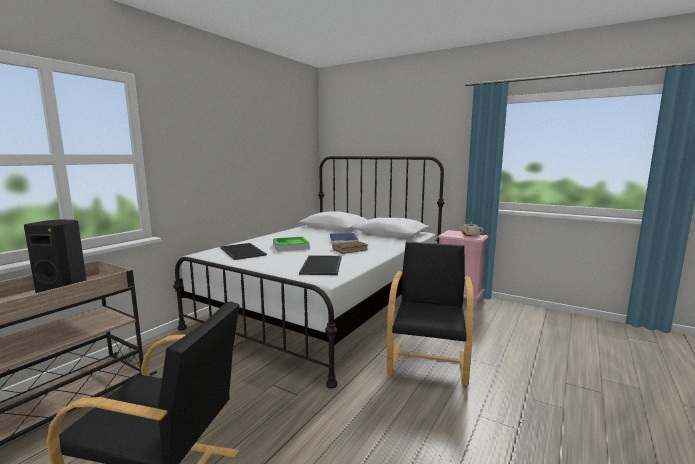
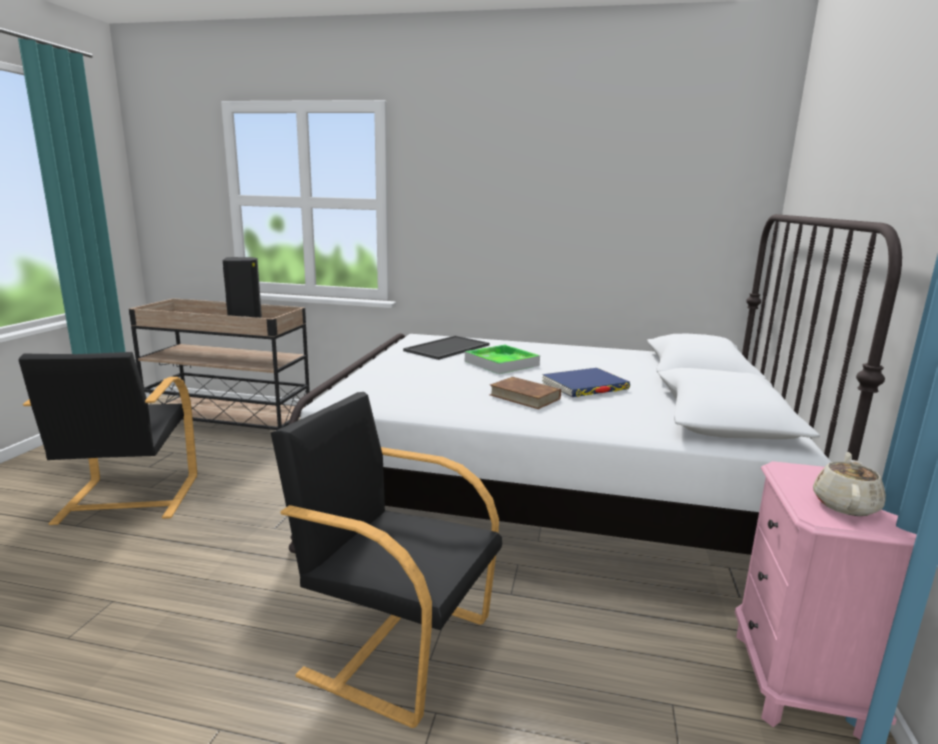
camera: 70 degrees right, 5 degrees up
(322, 265) = (406, 391): tray -> none
(428, 362) = (395, 644): black armchair -> black armchair turned 150 degrees counterclockwise

